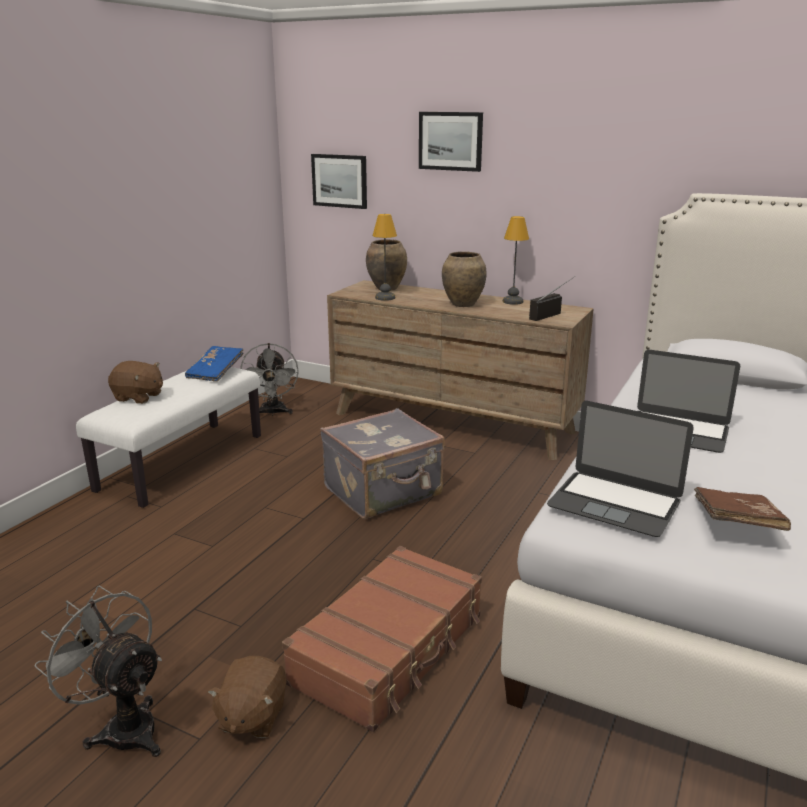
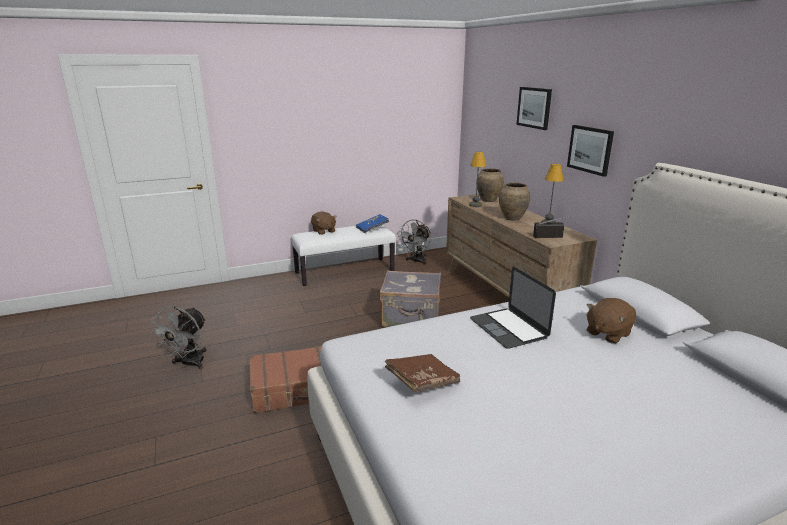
camera: 40 degrees right, 0 degrees up
(122, 727) = (188, 364): grey fan -> grey fan turned 150 degrees counterclockwise
(251, 717) = (226, 383): brown plush toy -> brown plush toy (607, 333)
(340, 181) = (483, 128): picture -> picture (590, 149)
(614, 503) = (383, 344): laptop -> none

